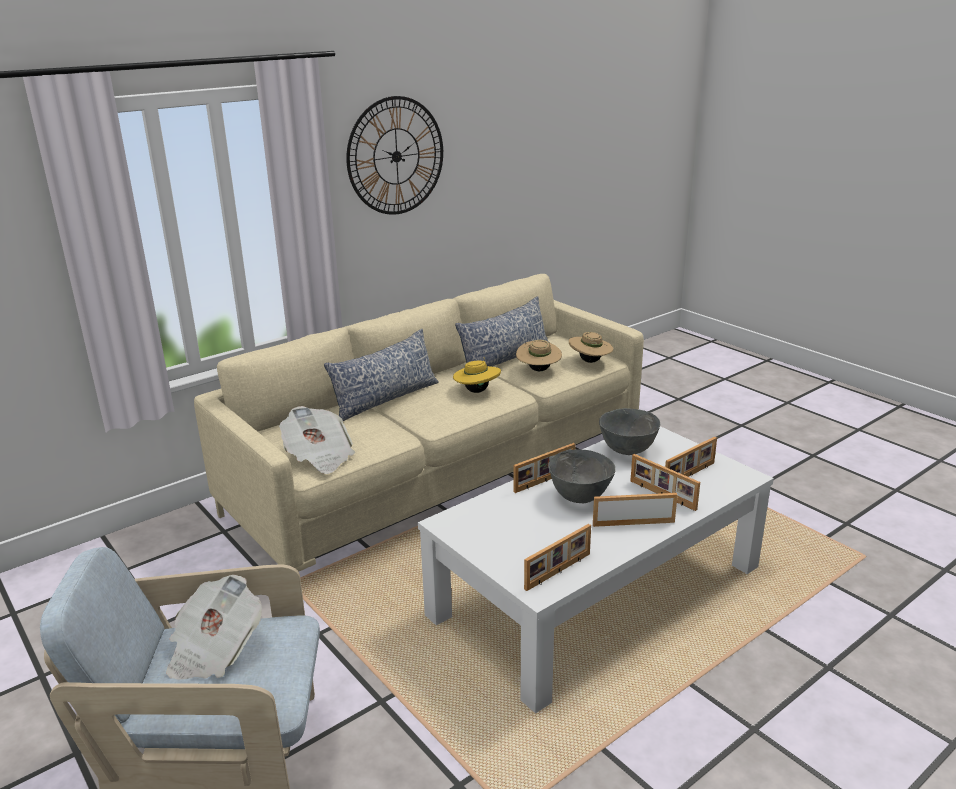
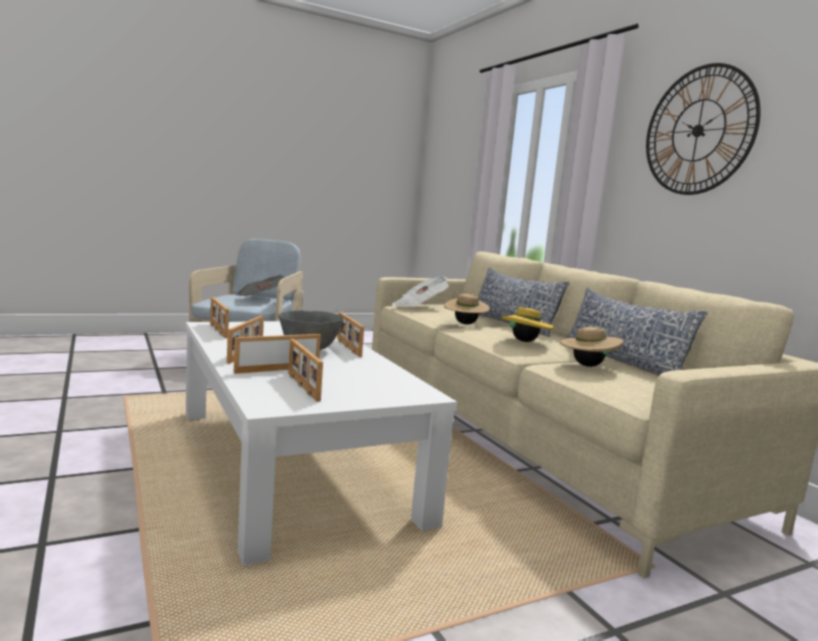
camera: 100 degrees right, 15 degrees down
(590, 361) = (625, 389): beige hat -> beige hat (464, 324)
(627, 450) = (382, 377): grey bowl -> none

